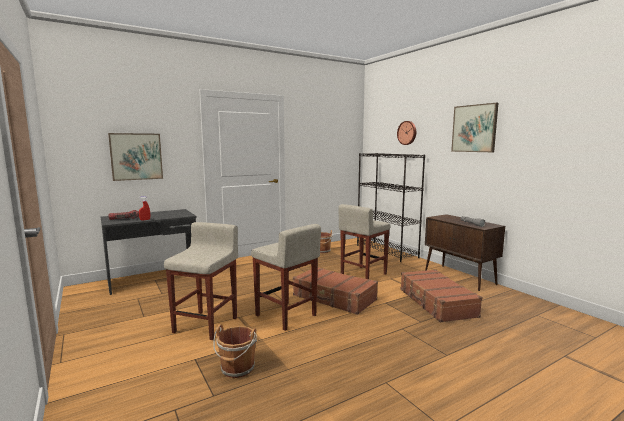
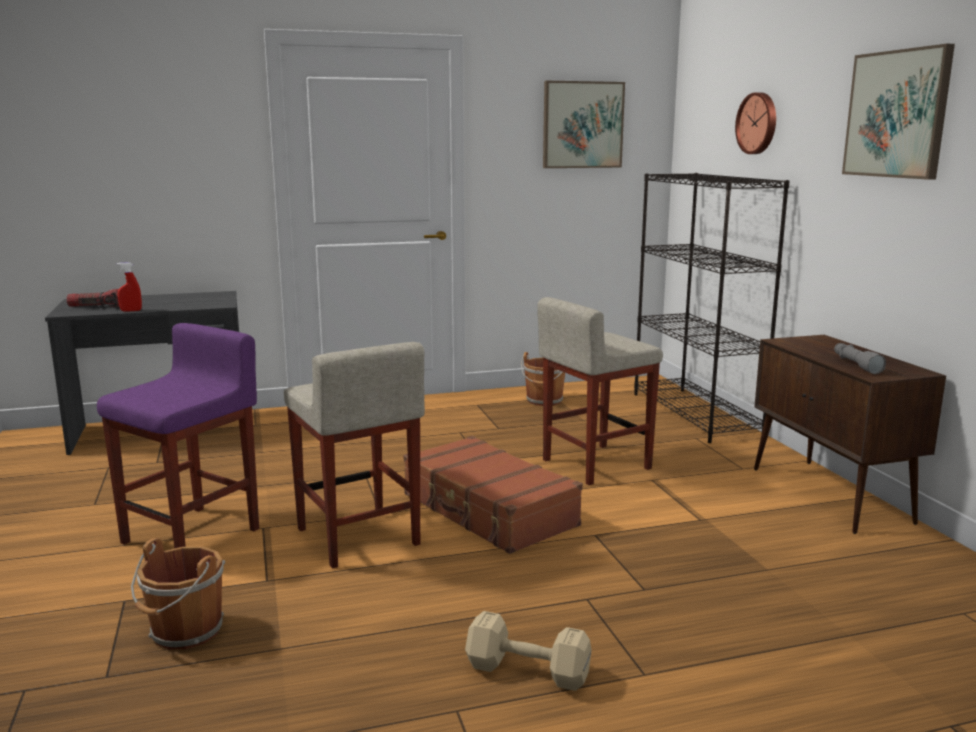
camera: 15 degrees right, 5 degrees up
(136, 156) = (132, 178): picture -> picture (582, 125)
(206, 324) = (193, 535): beige stool -> purple stool
(400, 361) = (525, 670): none -> beige dumbbell
(436, 303) = (718, 550): brown suitcase -> none

